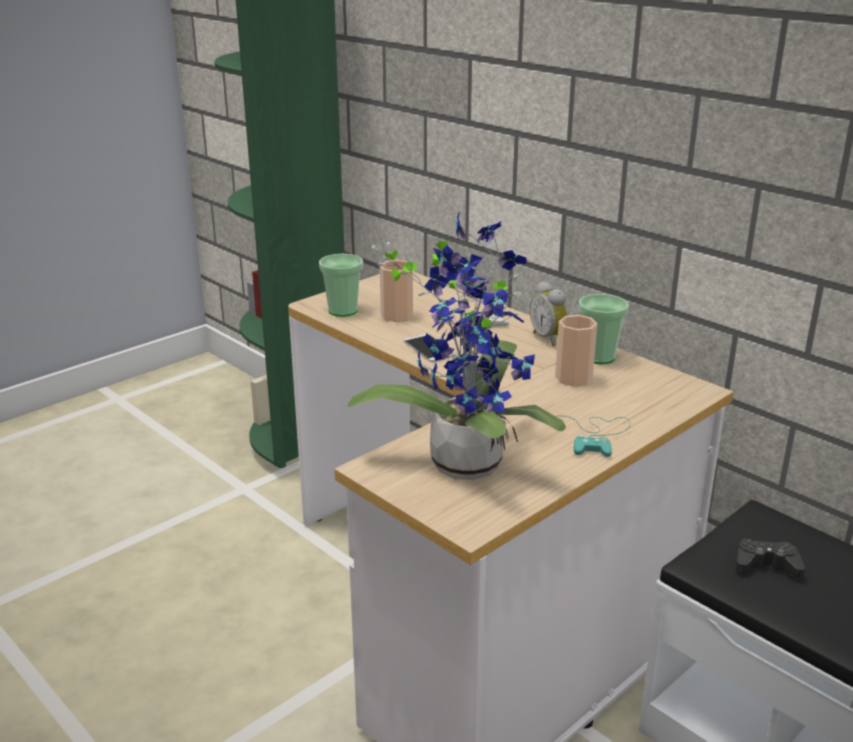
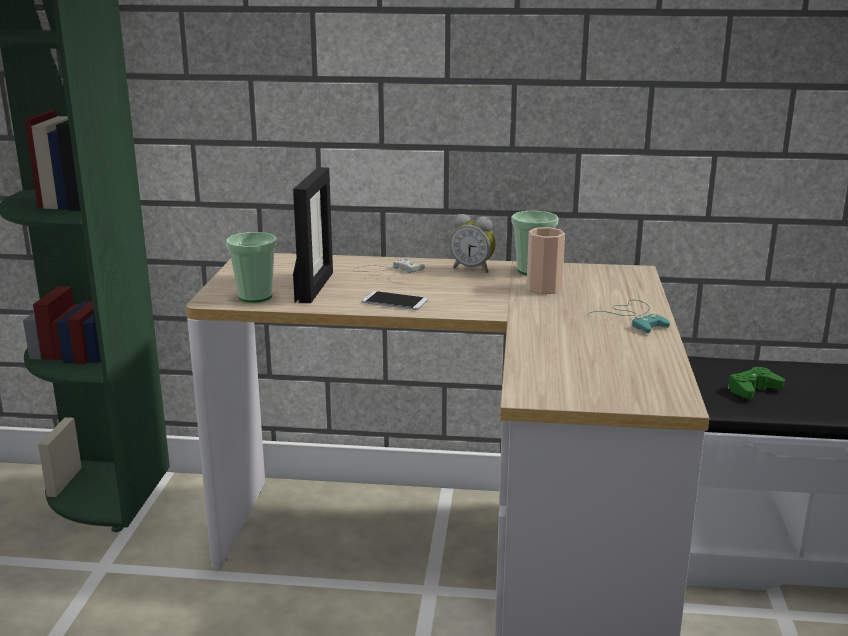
camera: 40 degrees left, 5 degrees down
(396, 315) = (314, 287): cup -> picture frame
(466, 459) = (582, 363): potted plant -> none
(766, 565) = (753, 390): black game controller -> green game controller

